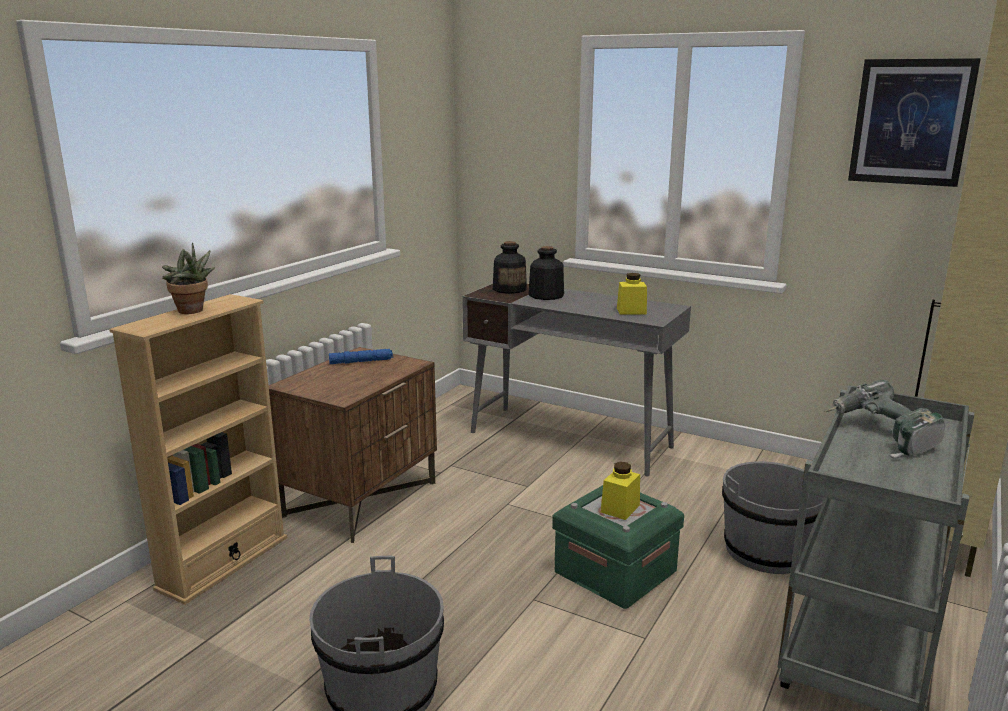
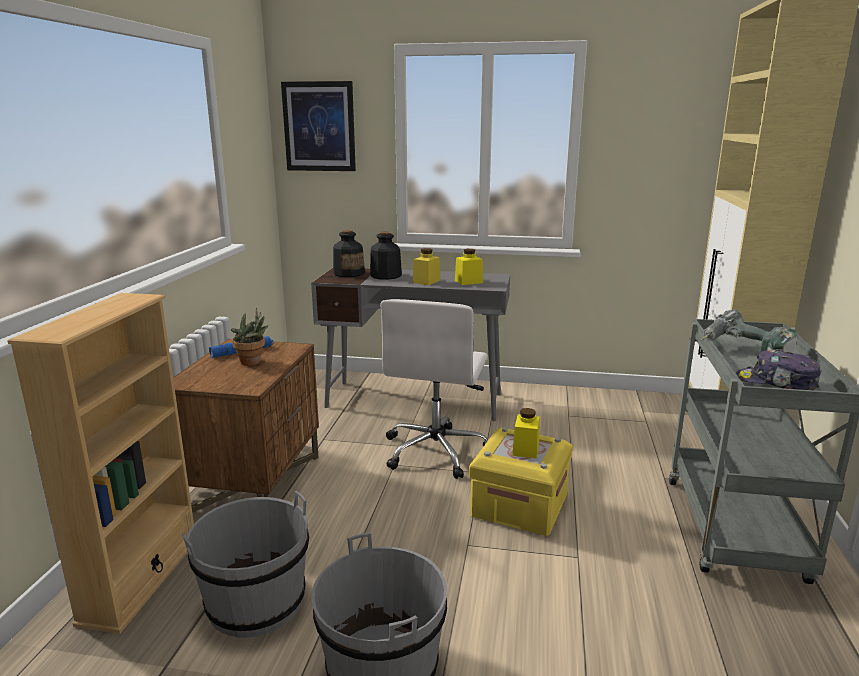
camera: 20 degrees left, 0 degrees up
(193, 311) = (97, 312): potted plant -> potted plant (253, 362)
(561, 498) = (436, 451): none -> white office chair
(584, 306) = (426, 281): none -> yellow jar
(615, 572) = (519, 505): green storage box -> yellow storage box
(767, 551) = (621, 464): grey bucket -> grey bucket (256, 603)
(880, 475) = (776, 383): none -> cap
(911, 122) = (672, 114): picture -> picture (319, 127)

